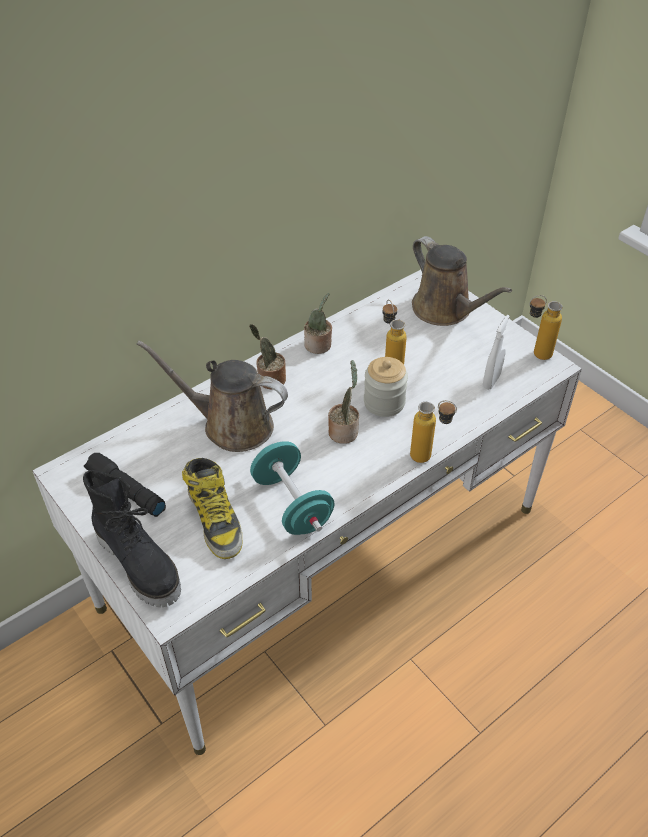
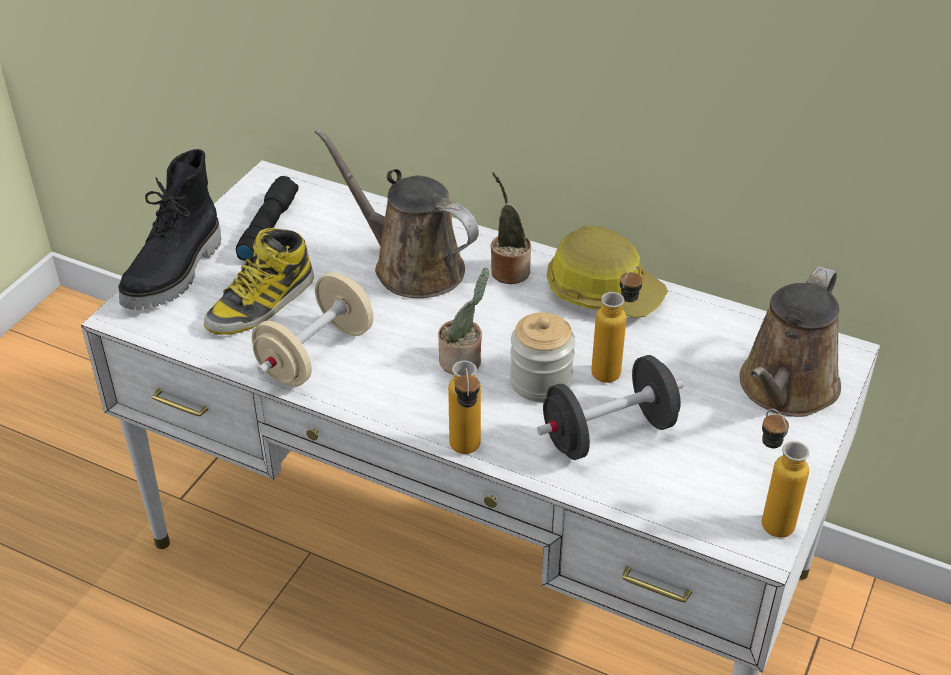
camera: 65 degrees right, 5 degrees down
(231, 425) = (411, 266): brown watering can -> brown watering can turned 45 degrees counterclockwise
(292, 504) = (316, 355): turquoise dumbbell -> beige dumbbell
(319, 346) = (603, 291): potted plant -> hard hat
(443, 390) = (608, 433): none -> black dumbbell
(491, 381) = (667, 480): white spray bottle -> none

